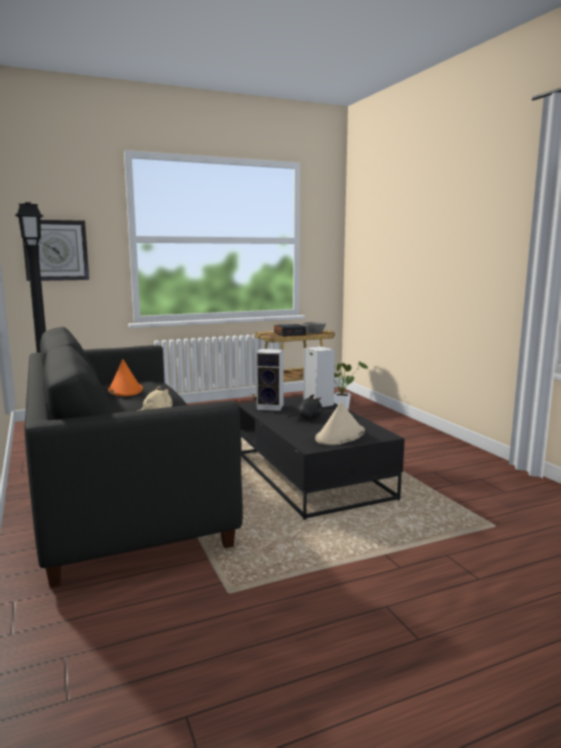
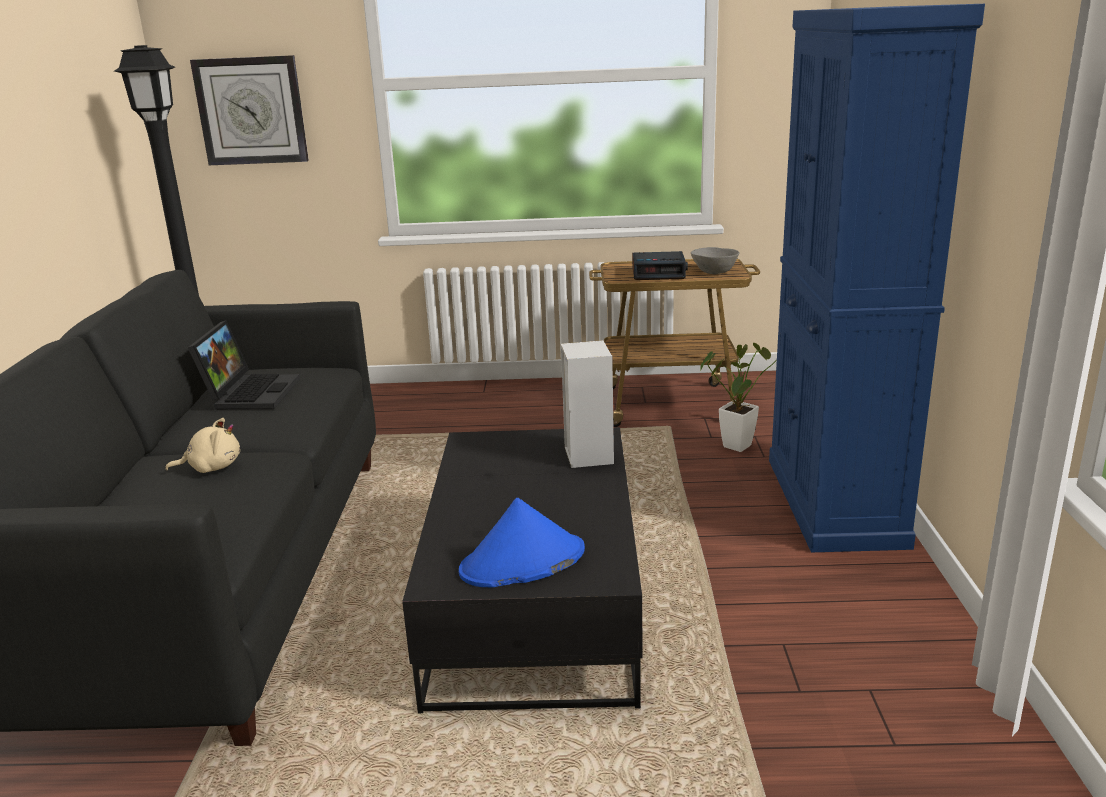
camera: 25 degrees right, 10 degrees up
(125, 390) = (250, 392): orange hat -> laptop
(271, 407) = (494, 452): speaker -> none
(307, 418) = (521, 496): black plush toy -> none
(340, 436) = (522, 562): beige hat -> blue hat
(403, 427) = (834, 501): none -> blue cabinet

